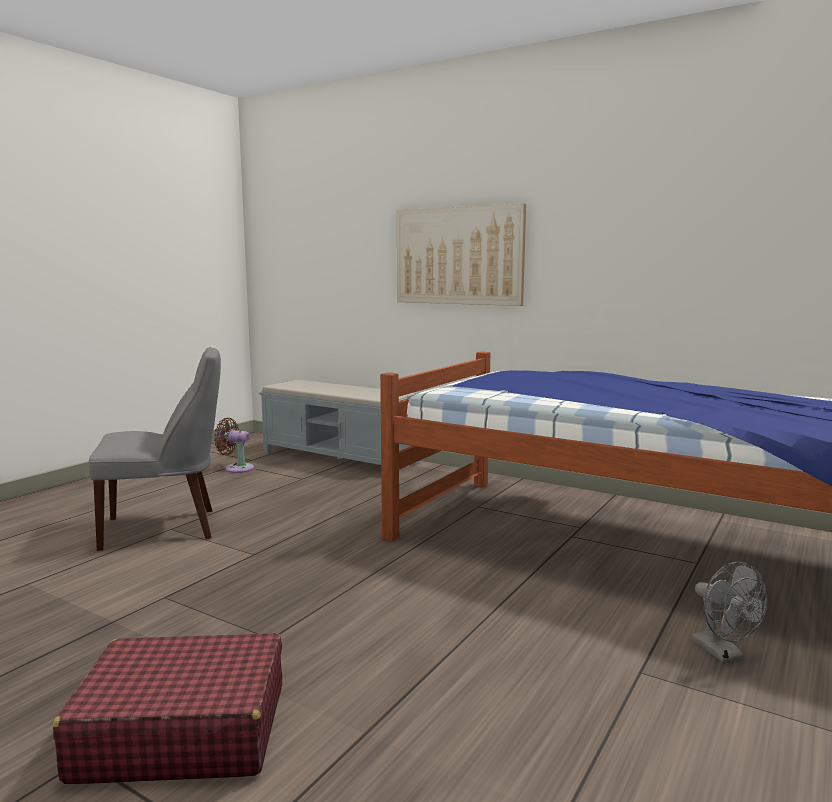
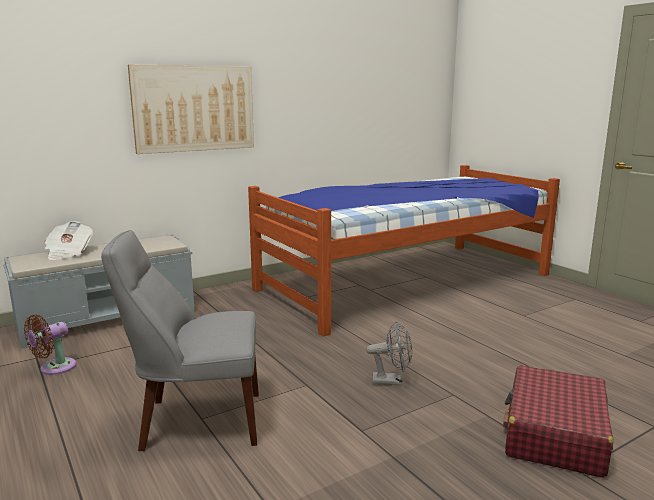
camera: 65 degrees left, 5 degrees up
(166, 528) = (196, 421): grey chair -> grey chair turned 105 degrees counterclockwise
(320, 385) = (68, 253): none -> newspaper
(723, 653) = (513, 298): grey fan -> grey fan (392, 381)

